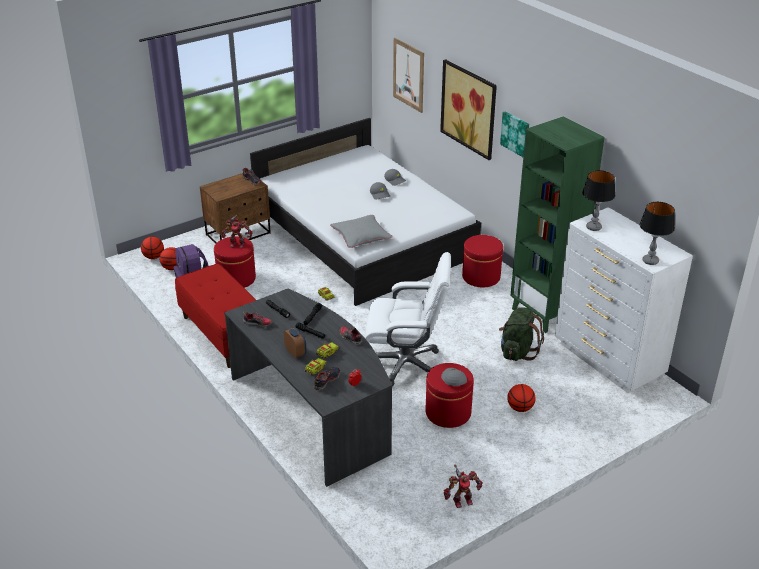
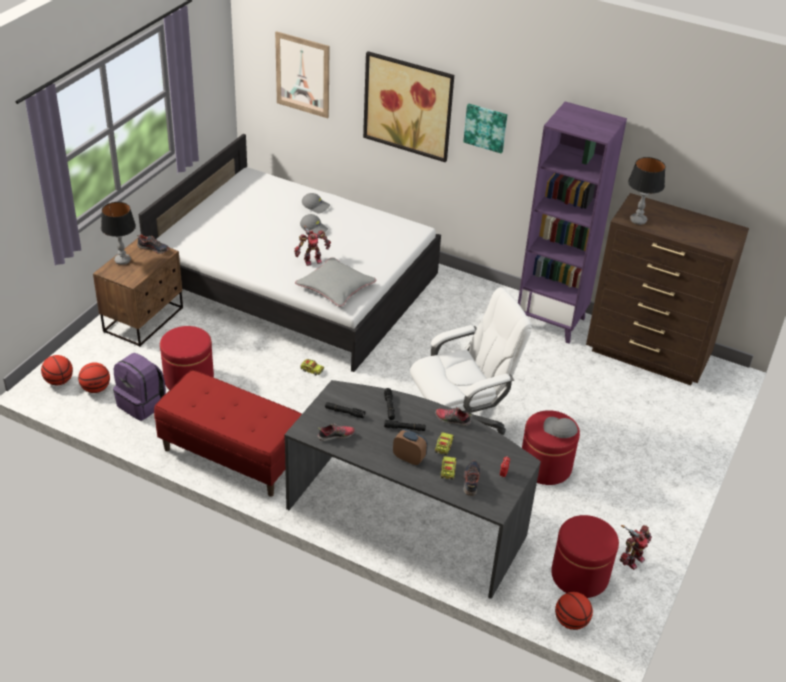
camera: 30 degrees left, 5 degrees up
(237, 244) = (189, 337): toy robot -> toy robot (312, 260)
(481, 277) = (458, 297): red ottoman -> red ottoman (579, 575)
(517, 352) = (559, 373): green backpack -> none
(520, 408) = (608, 436): basketball -> basketball (571, 621)
(544, 314) = (551, 321): green bookcase -> purple bookcase
(608, 360) = (648, 355): white dresser -> brown dresser
(650, 261) = (720, 245): table lamp -> table lamp (122, 260)

